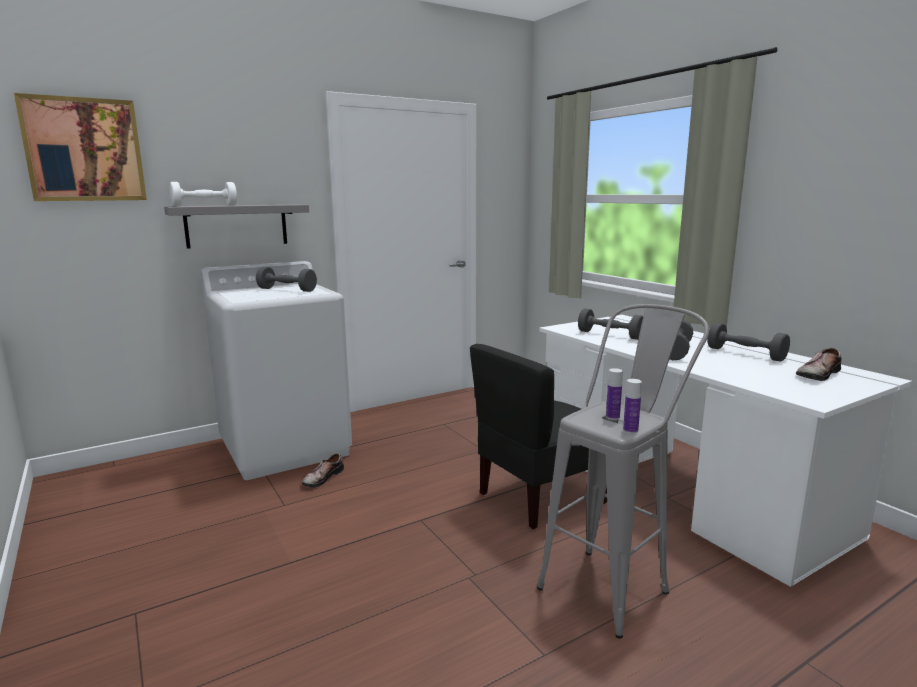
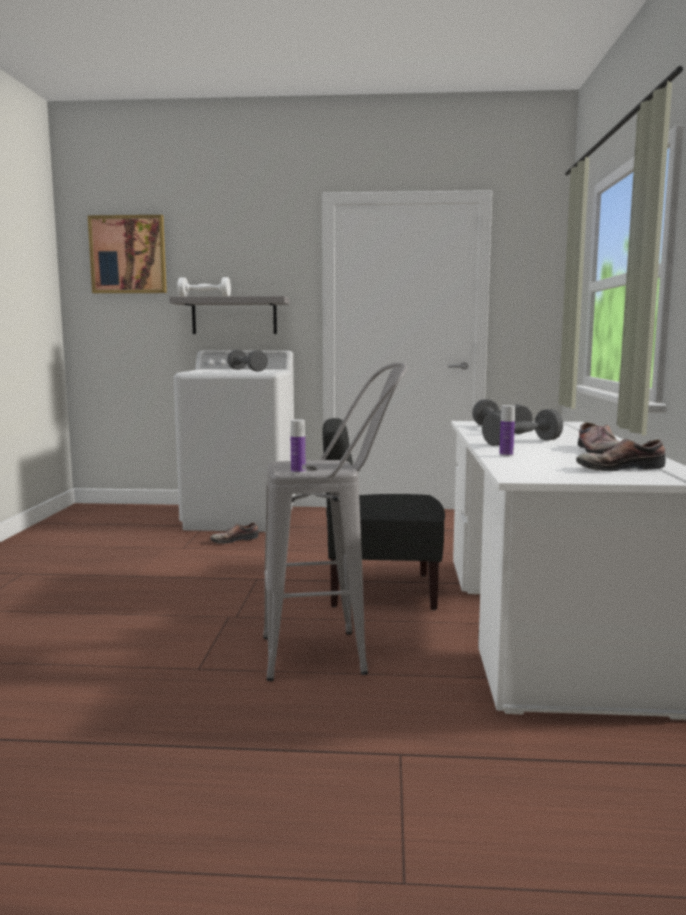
camera: 35 degrees right, 5 degrees down
(612, 417) = (315, 466): bottle -> bottle (506, 455)
(745, 354) = (597, 451): grey dumbbell -> shoe

